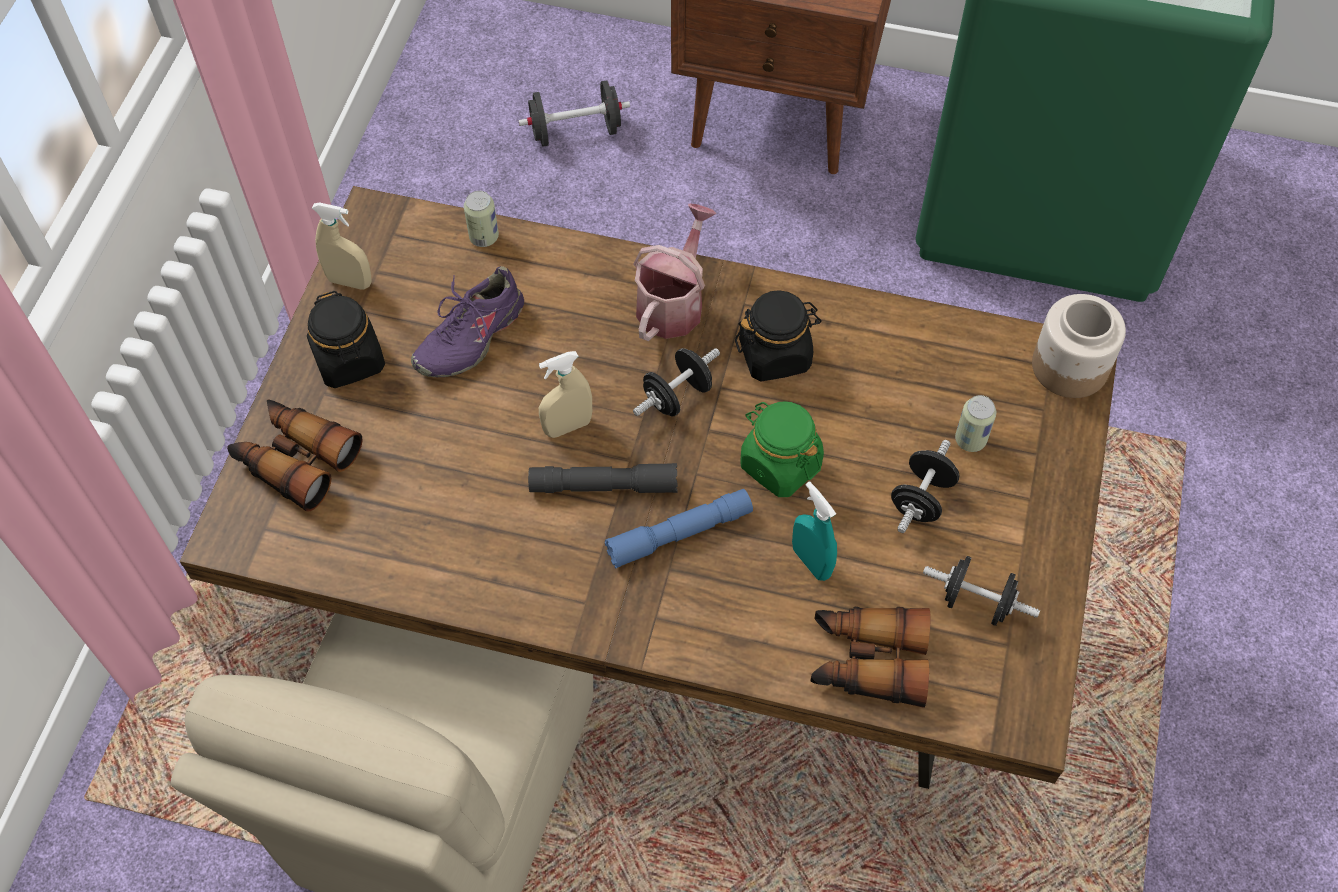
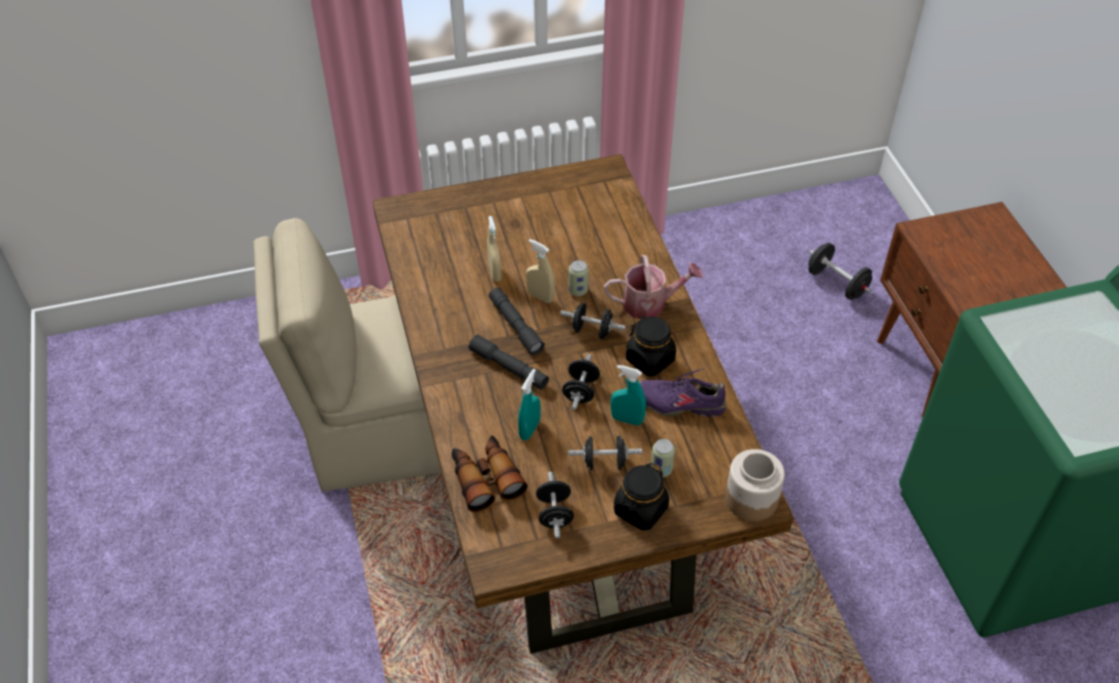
camera: 60 degrees right, 10 degrees down
(295, 459) = (450, 210): binoculars -> none
(349, 360) = (518, 201): black jar -> black jar (640, 510)
(350, 281) = (563, 180): beige spray bottle -> beige spray bottle (495, 273)
(470, 336) = (565, 236): purple shoe -> purple shoe (680, 403)
(484, 237) = (630, 213): can -> can (578, 290)
(679, 534) = (509, 368): blue flashlight -> grey flashlight
(780, 465) = (580, 391): green jar -> black dumbbell
(863, 435) = (627, 419): none -> turquoise spray bottle

